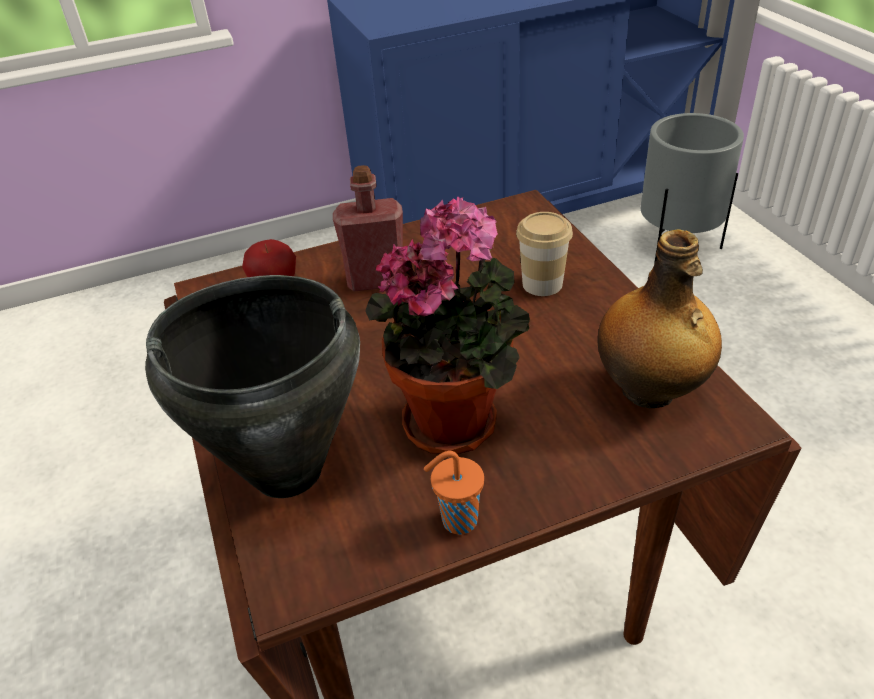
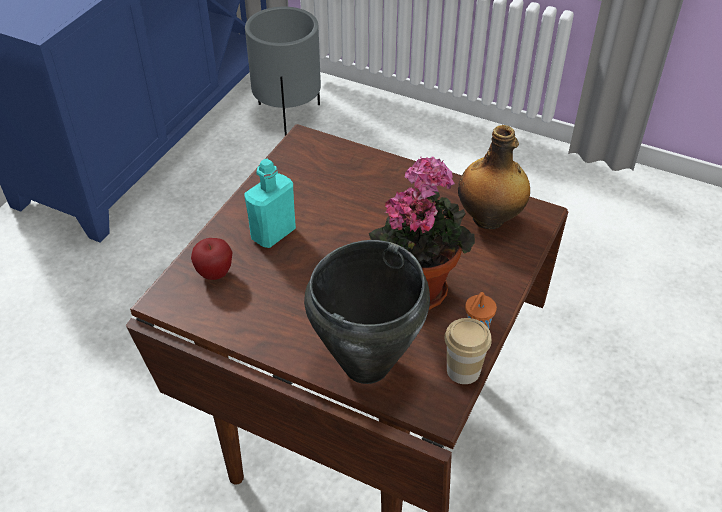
camera: 45 degrees left, 5 degrees up
(376, 280) = (273, 233): red bottle -> turquoise bottle
(542, 284) = (373, 186): cup -> cup (463, 370)

